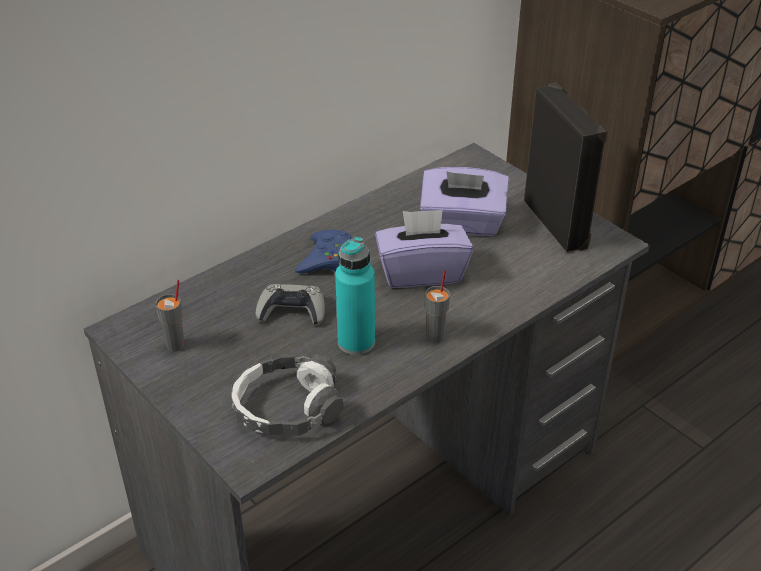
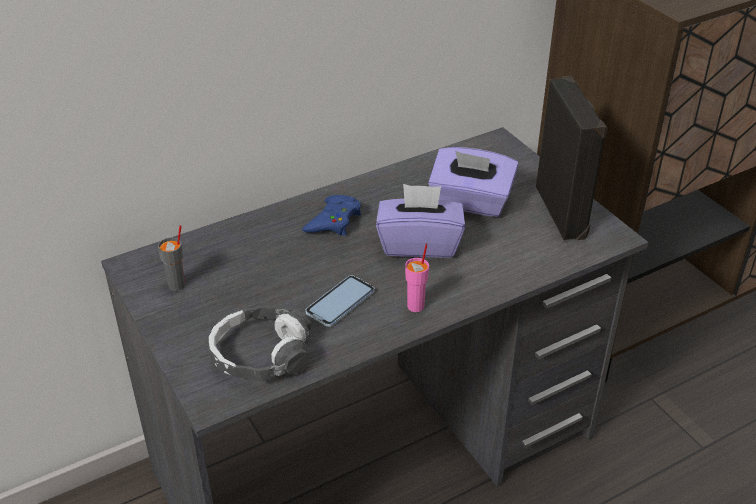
camera: 10 degrees right, 0 degrees up
(292, 311) = (289, 266): grey game controller -> none
(356, 342) = (340, 302): turquoise bottle -> phone
(436, 337) = (416, 306): grey cup -> pink cup

